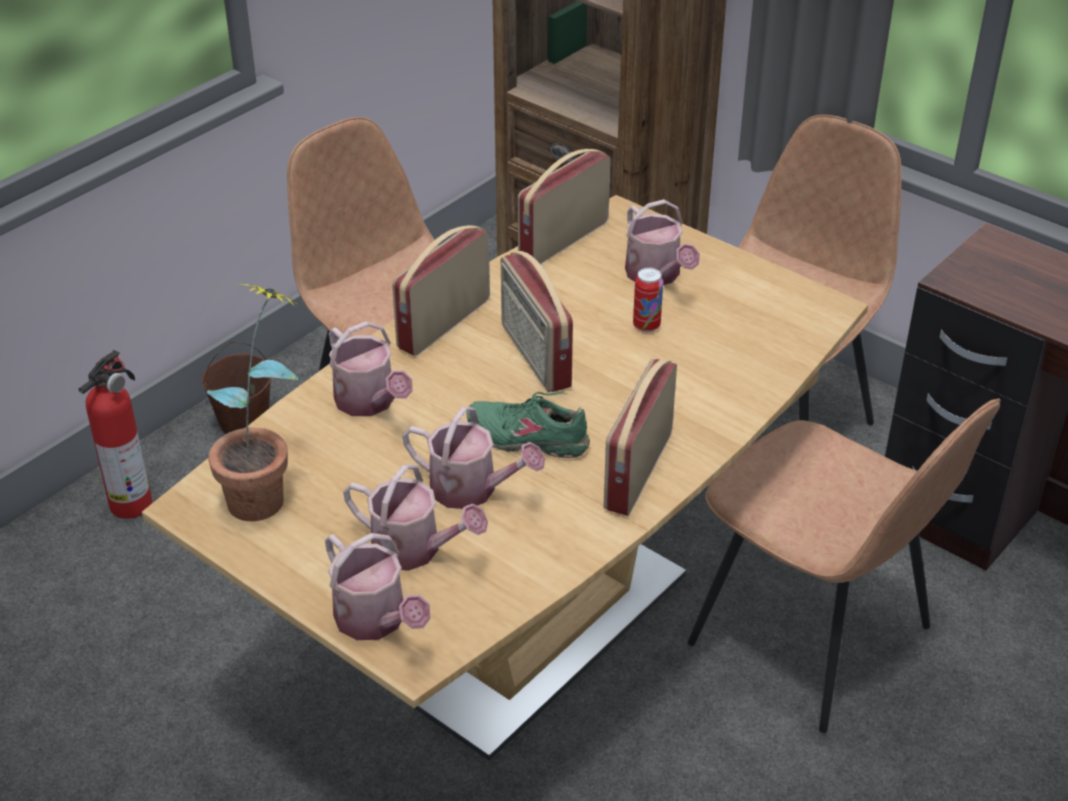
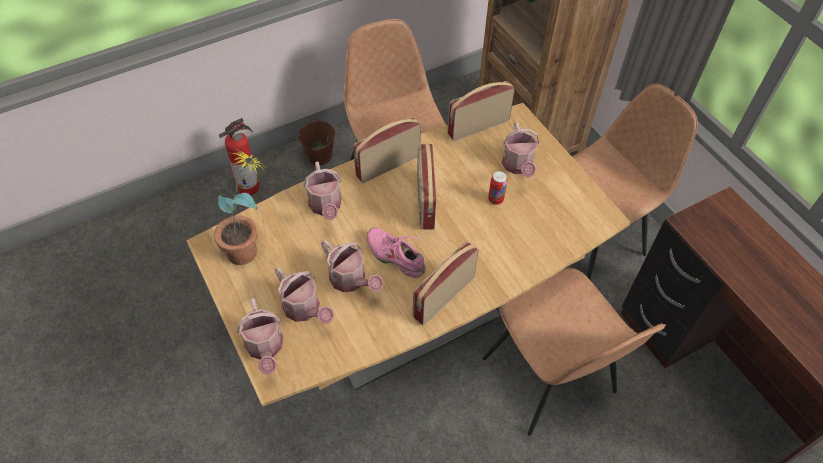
camera: 20 degrees right, 15 degrees up
(528, 438) = (396, 256): green shoe -> pink shoe

